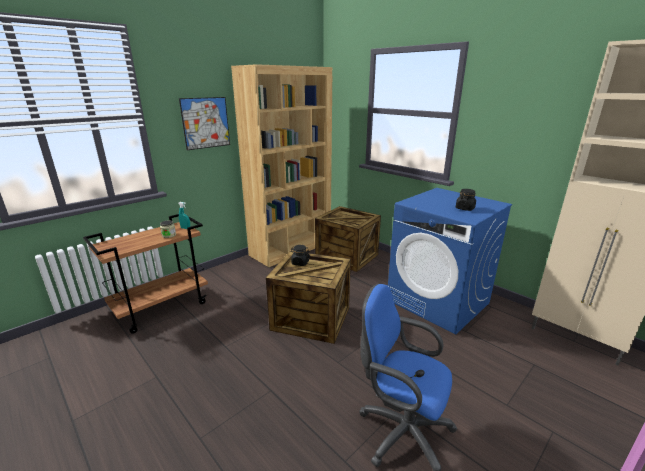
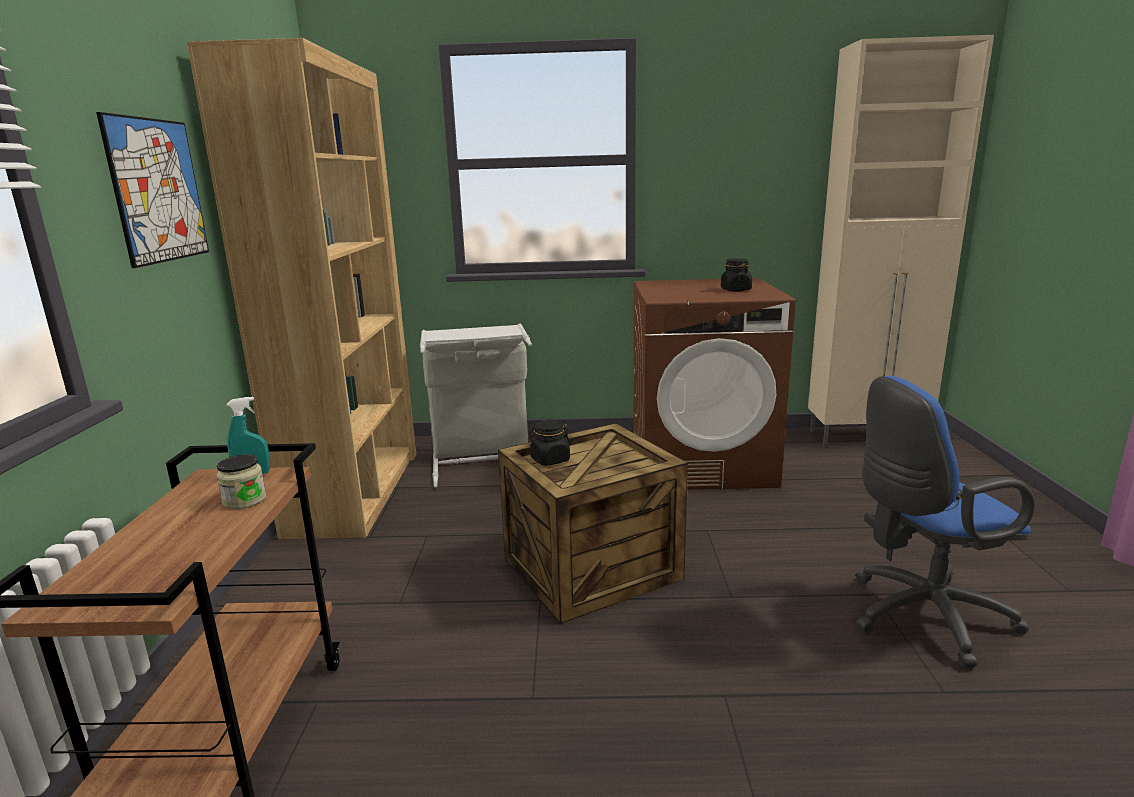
camera: 45 degrees left, 5 degrees down
(347, 256) = (483, 461): crate -> grey laundry basket
(438, 301) = (701, 463): blue washing machine -> brown washing machine

